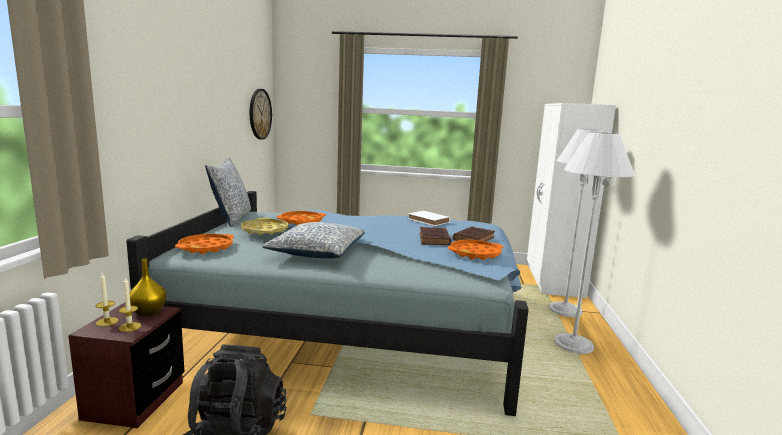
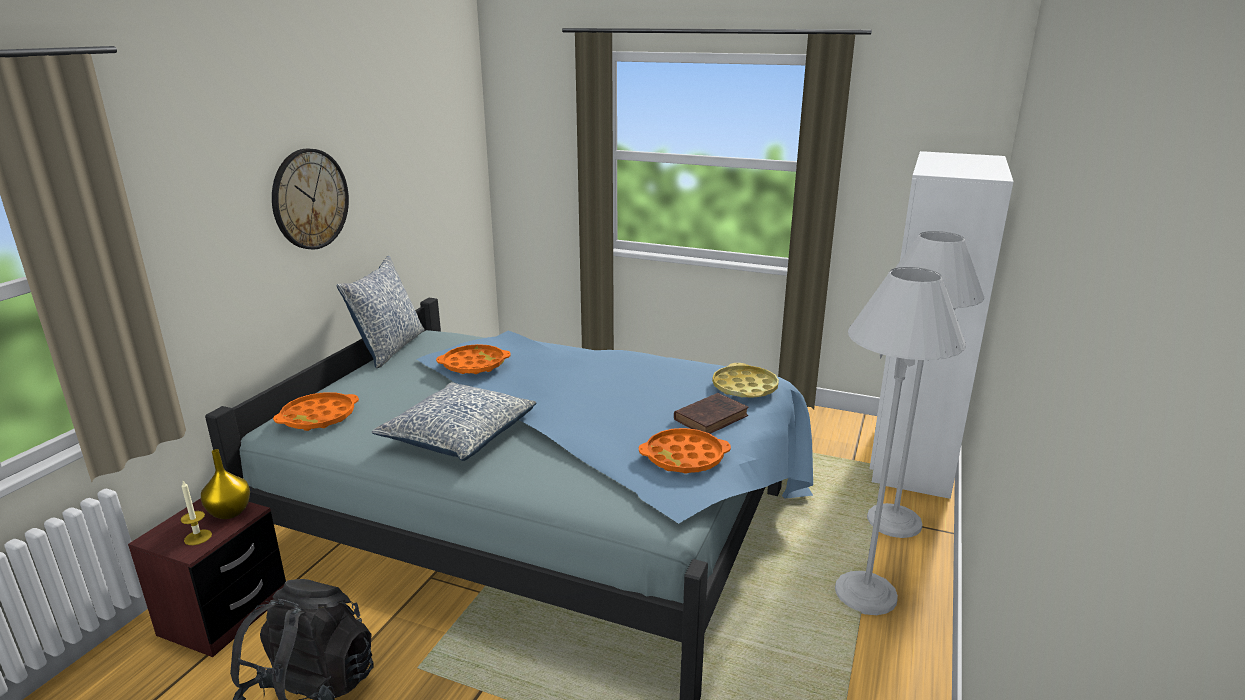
camera: 15 degrees right, 10 degrees up
(107, 322) = (177, 525): candle -> none
(260, 114) = (457, 167): wall clock -> wall clock (310, 199)
(264, 230) = (410, 385): yellow tray -> yellow tray (744, 387)
(429, 221) = (671, 369): white book -> none
(434, 239) = (645, 417): brown book -> none

